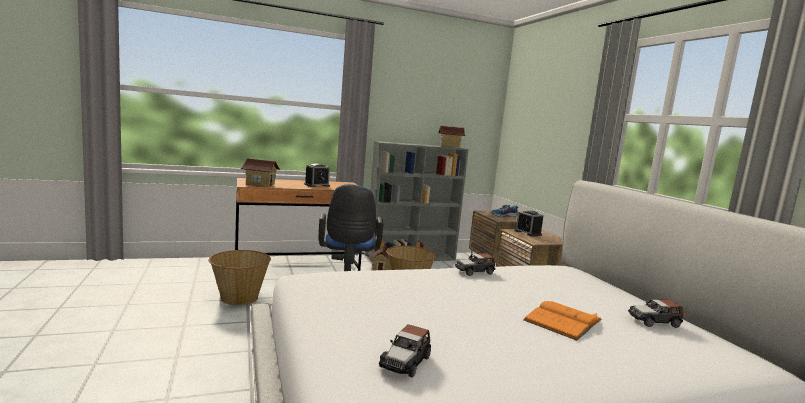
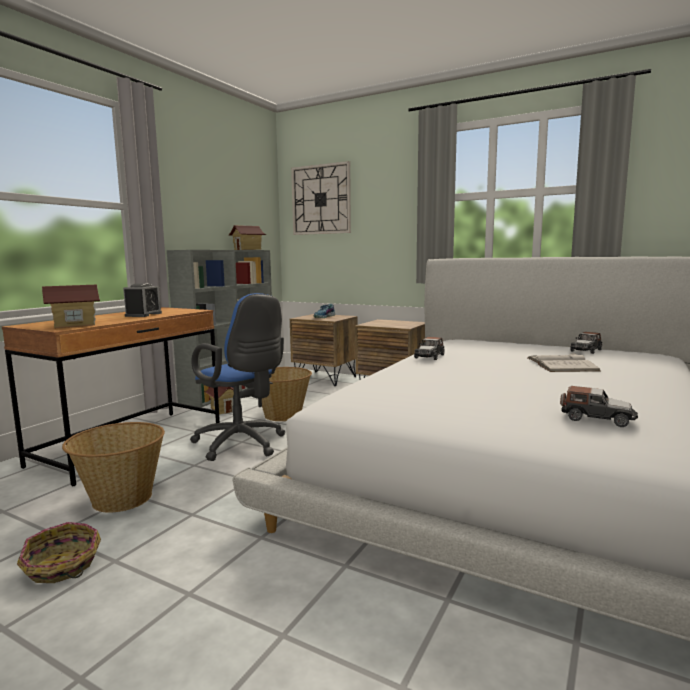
camera: 40 degrees left, 0 degrees up
(166, 317) = (62, 566): none -> basket
(405, 362) = (597, 418): toy car -> toy car turned 45 degrees counterclockwise
(528, 233) = (380, 323): alarm clock -> none
(530, 108) = (321, 199): none -> wall clock
(563, 320) = (561, 364): orange book -> white book

